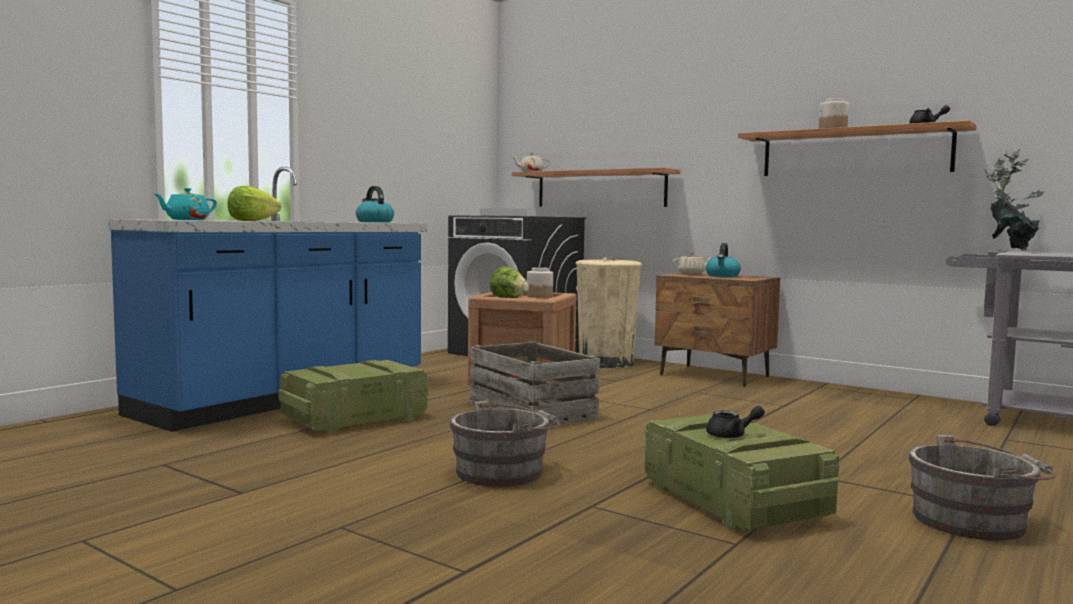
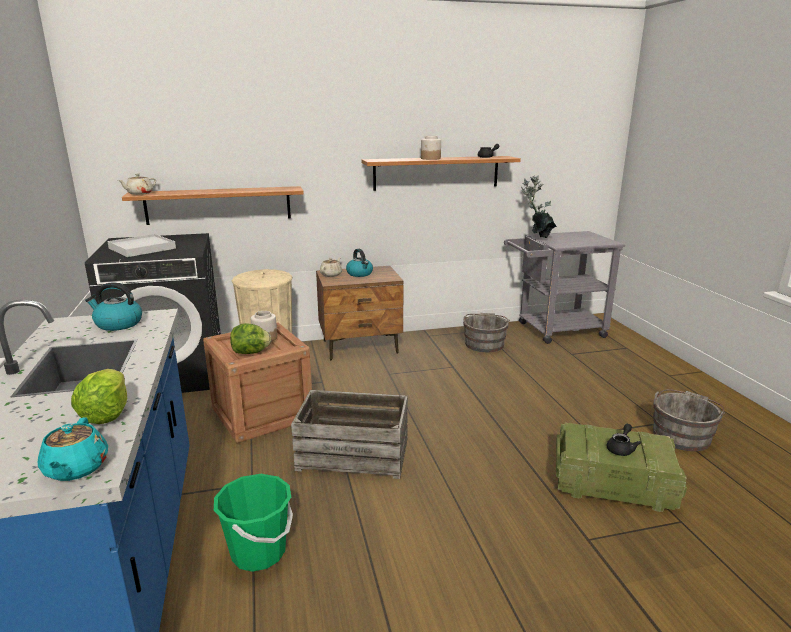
camera: 50 degrees left, 15 degrees up
(356, 419) = (259, 552): crate -> green bucket
(504, 472) = (490, 541): grey bucket -> grey bucket (484, 343)

